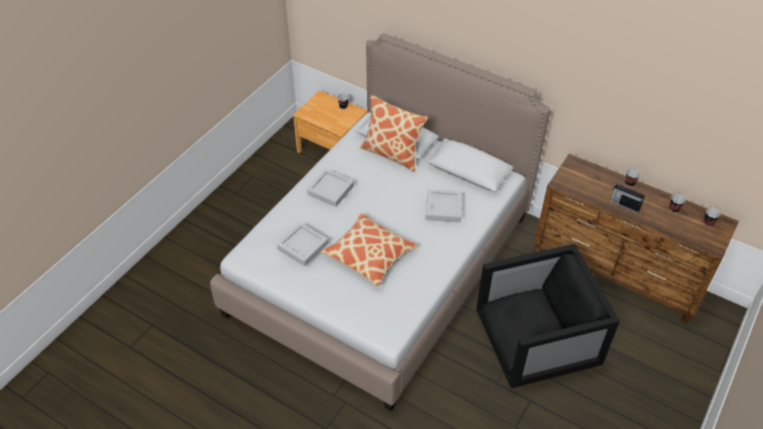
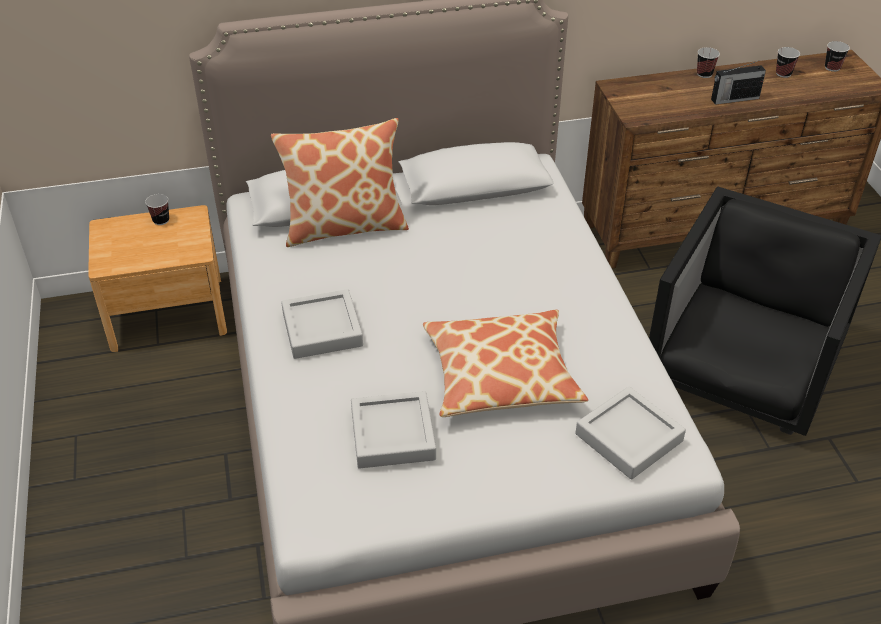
camera: 45 degrees left, 5 degrees down
(443, 208) = (511, 249): grey tray -> grey tray (628, 437)

